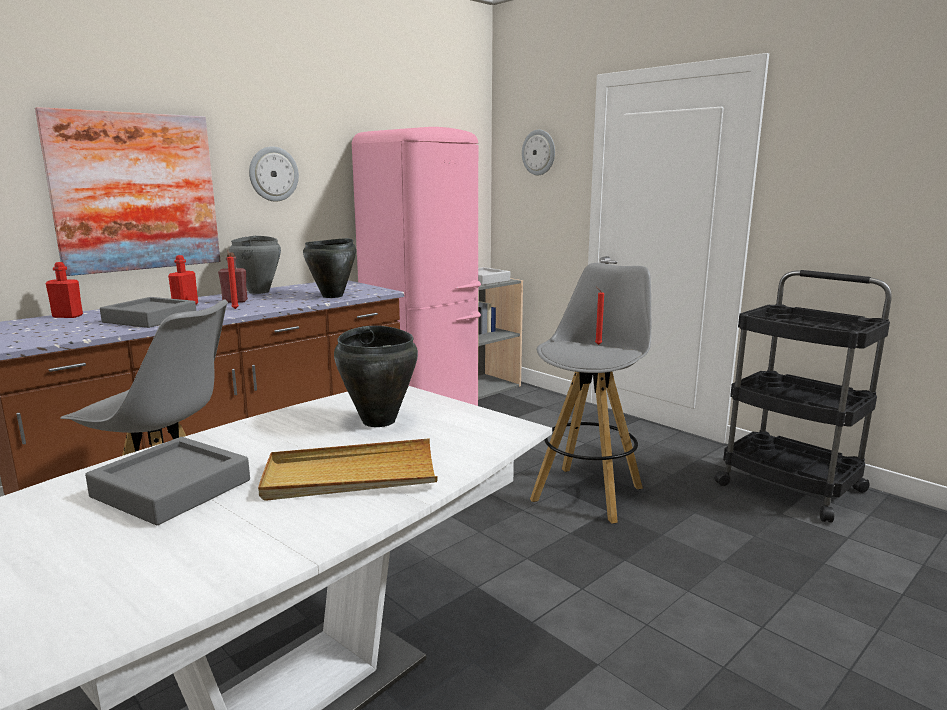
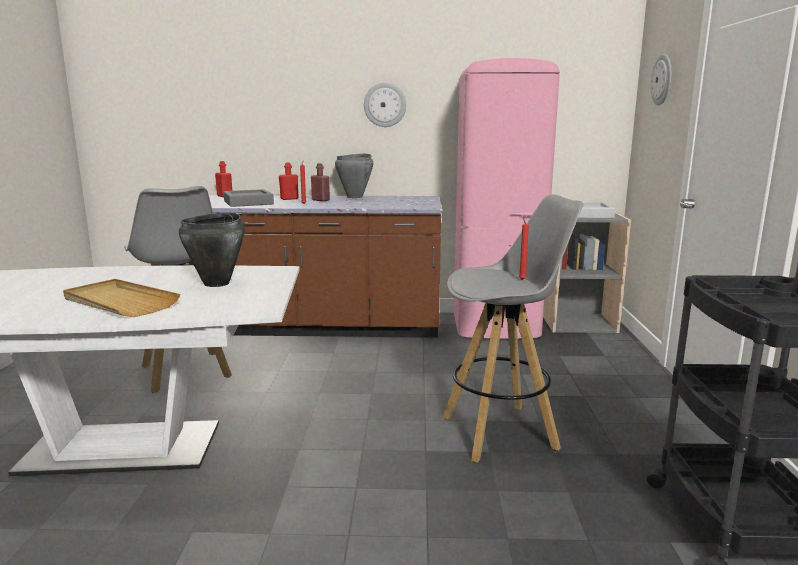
camera: 45 degrees right, 0 degrees up
(136, 192) = (281, 117): picture -> none
(172, 489) = (62, 284): grey tray -> none
(333, 296) = (384, 205): black cooking pot -> none

